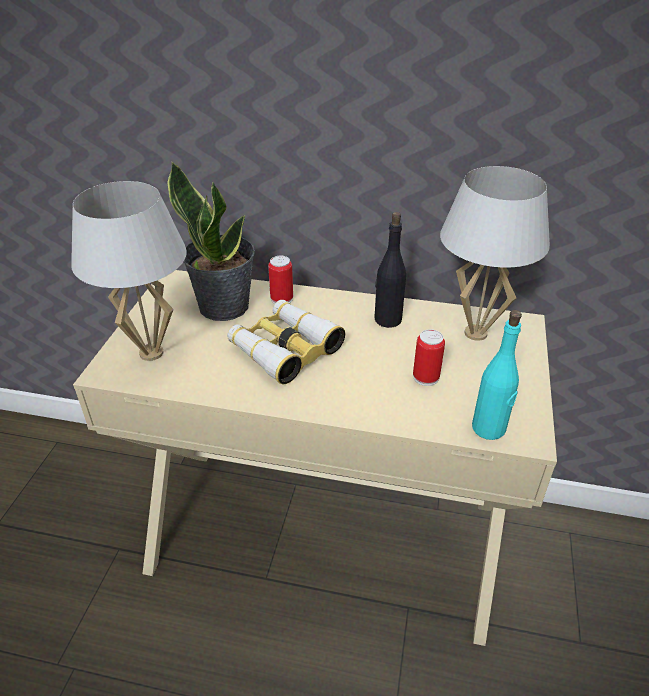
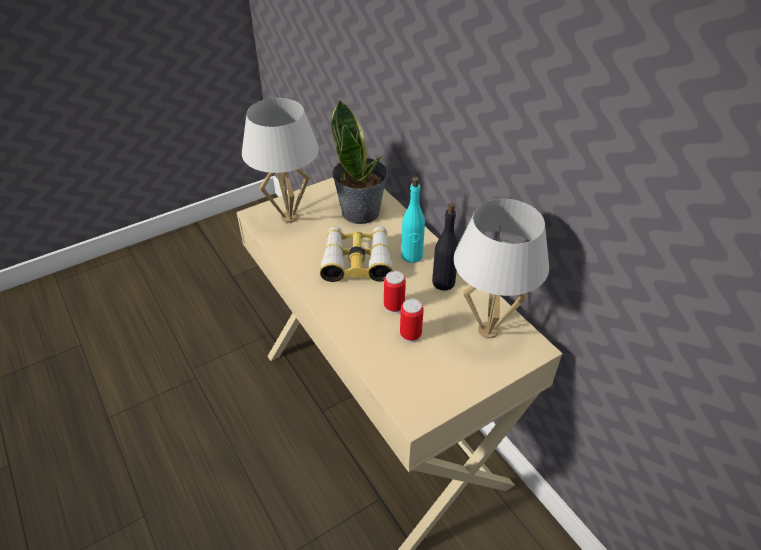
camera: 45 degrees right, 5 degrees up
(281, 299) = (398, 227): can -> can (394, 306)
(489, 428) = (400, 391): turquoise bottle -> turquoise bottle (412, 256)

